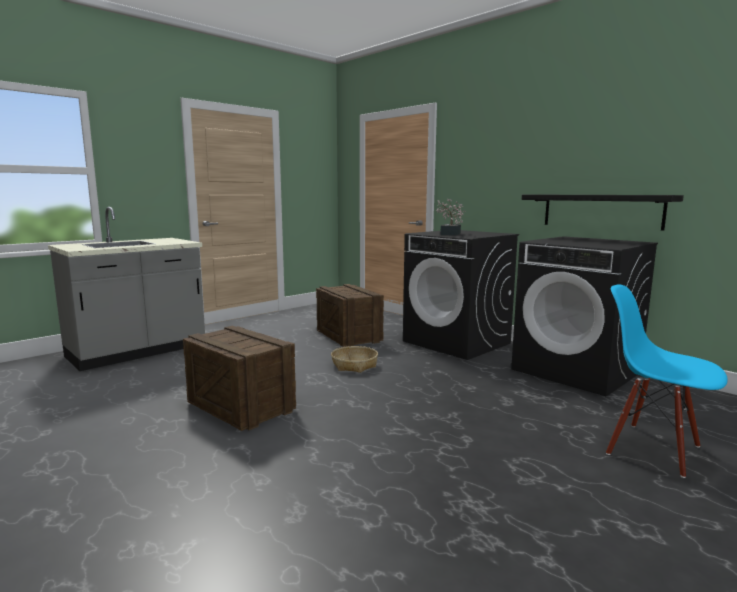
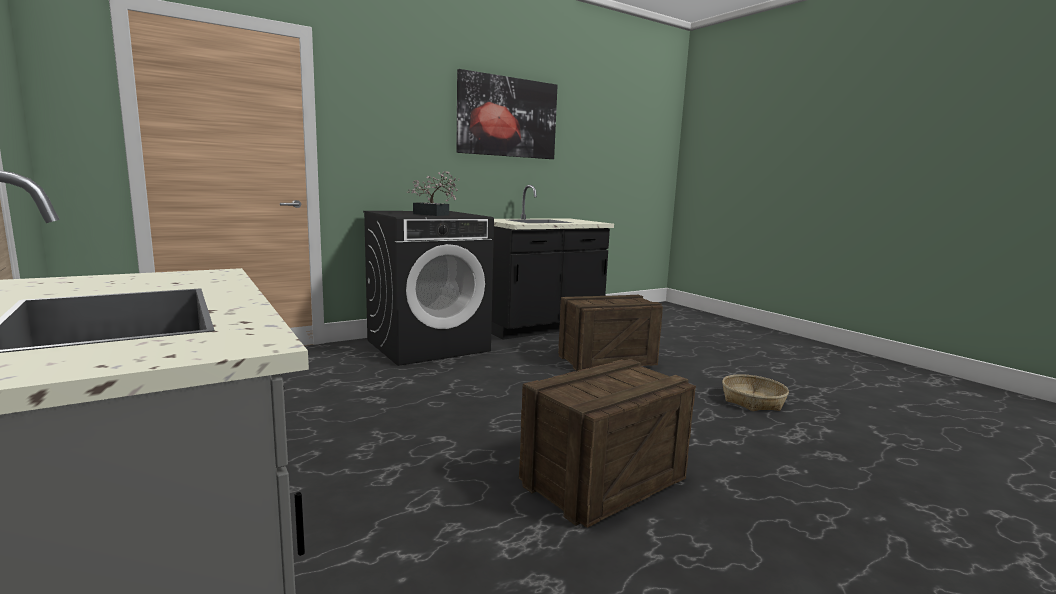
camera: 80 degrees left, 0 degrees up
(349, 336) = (338, 390): crate -> crate (607, 360)
(354, 365) = (473, 400): basket -> basket (753, 401)
(576, 371) = (540, 327): black washing machine -> black counter
(592, 136) = (507, 117): none -> picture
(601, 211) = (518, 186): black shelf -> none
(653, 449) = (680, 341): blue chair -> none

